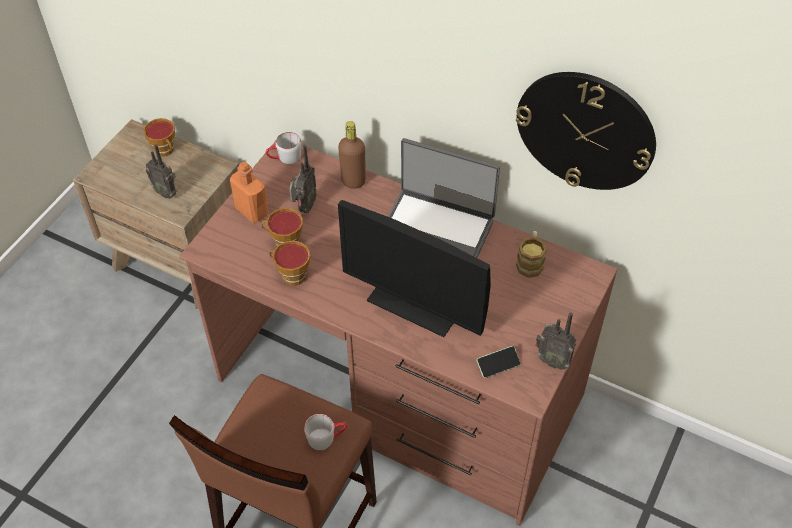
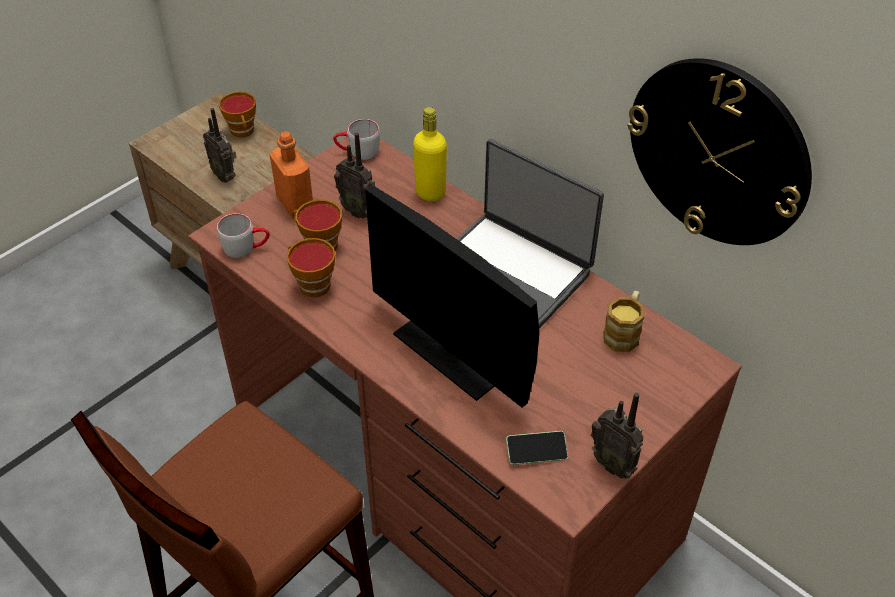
camera: 15 degrees right, 5 degrees down
(304, 207) = (358, 210): radio -> radio turned 90 degrees clockwise
(327, 437) = (294, 497): grey mug -> grey mug (246, 247)
(353, 181) = (430, 193): brown bottle -> yellow bottle

